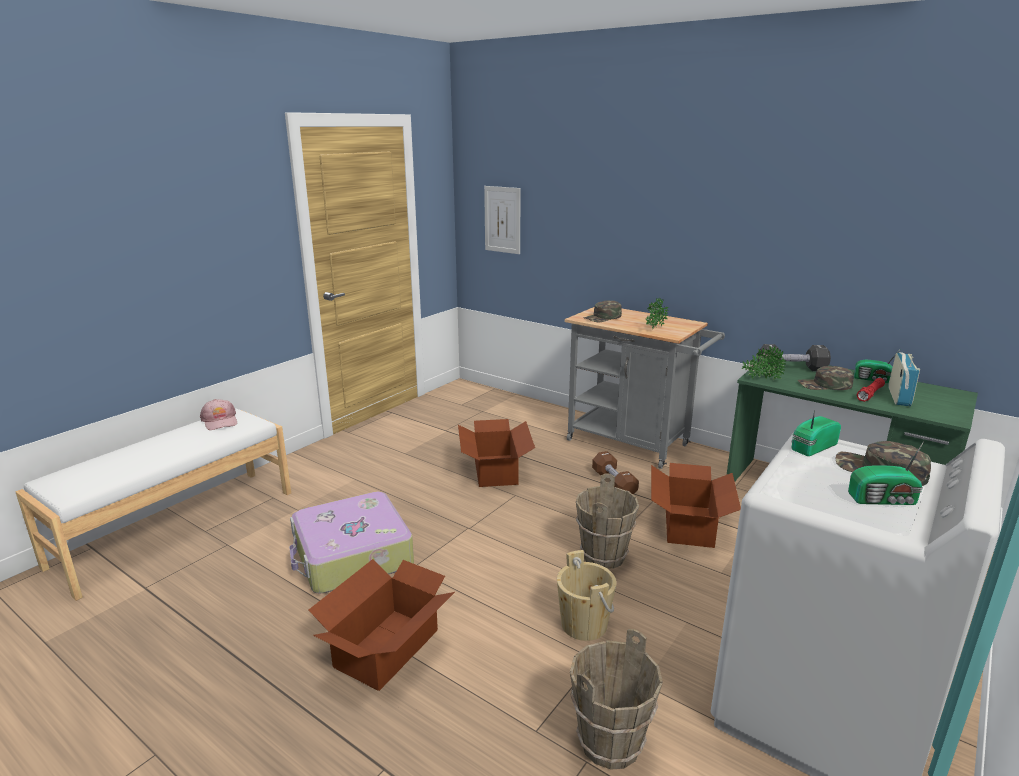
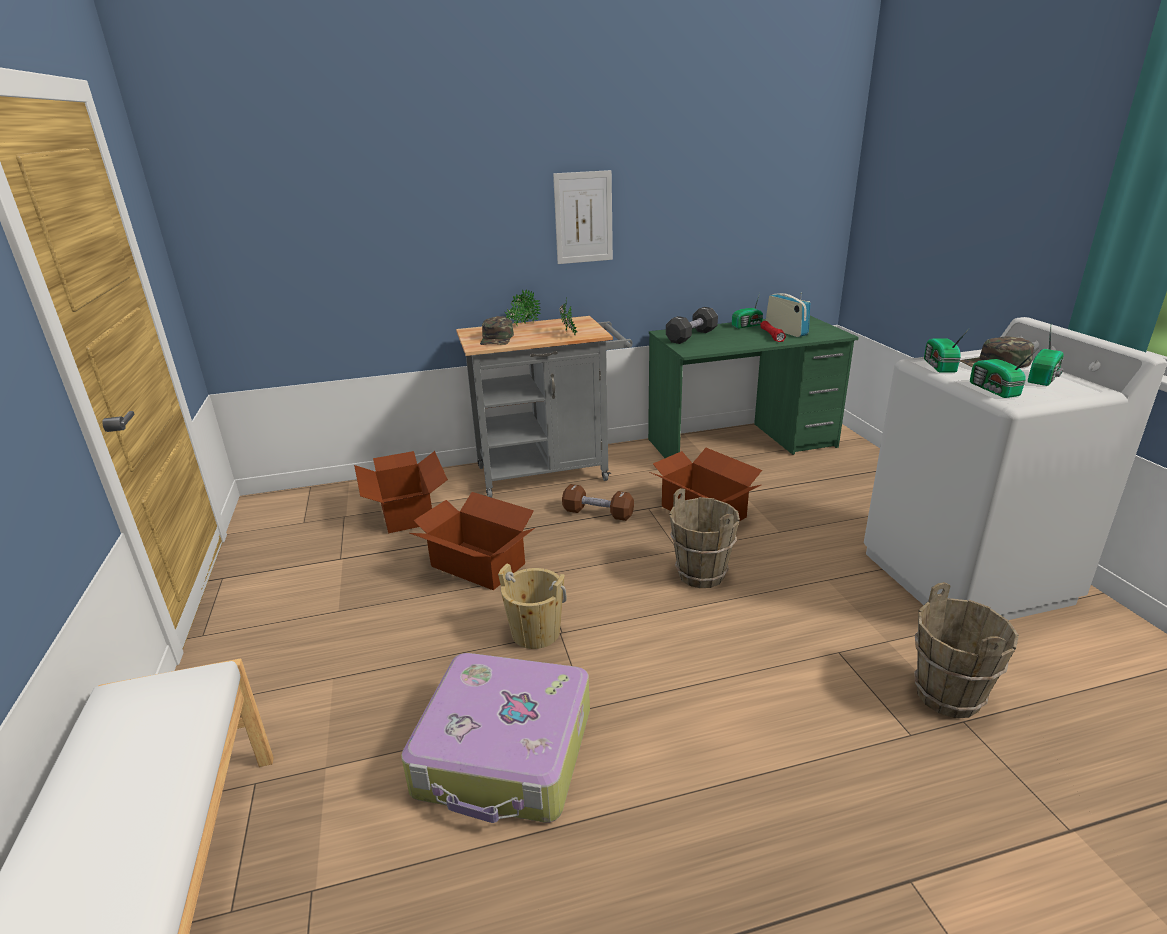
camera: 50 degrees left, 5 degrees up
(220, 421) = (119, 718): pink cap -> none
(388, 648) = (716, 793): cardboard box -> cardboard box (407, 511)
(502, 220) = (270, 246): picture -> picture (583, 217)
(584, 624) = (787, 634): beige bucket -> beige bucket (535, 632)
(761, 379) = (695, 350): potted plant -> potted plant (522, 325)
(789, 480) = (994, 390): none -> radio
(824, 385) = (737, 340): green cap -> none

